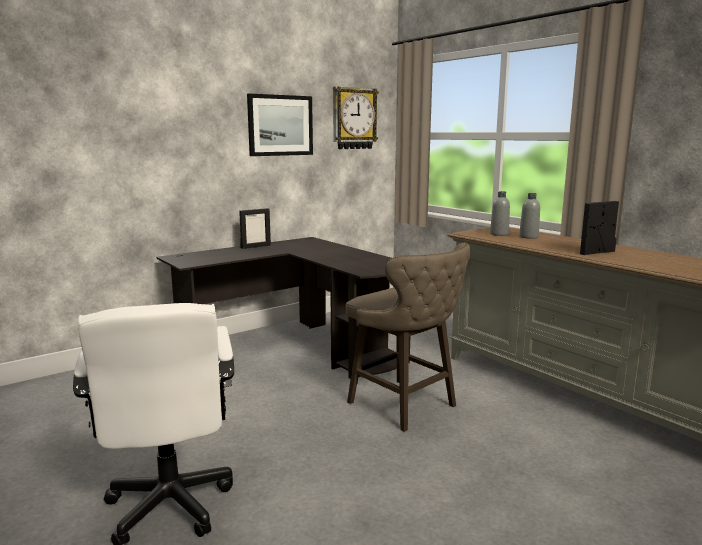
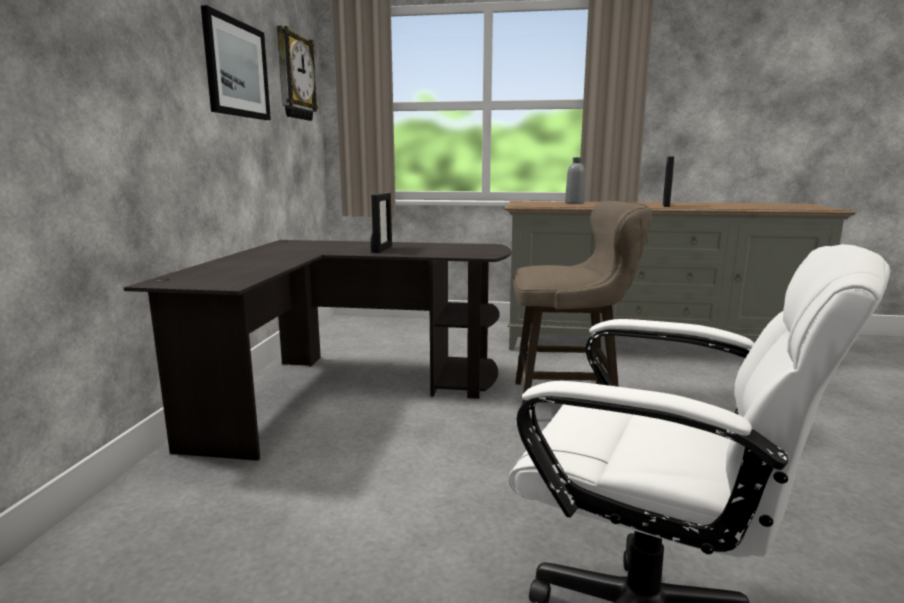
camera: 45 degrees left, 0 degrees up
(255, 246) = (248, 255): picture frame -> picture frame (382, 249)
(499, 234) = (545, 203): grey bottle -> none

